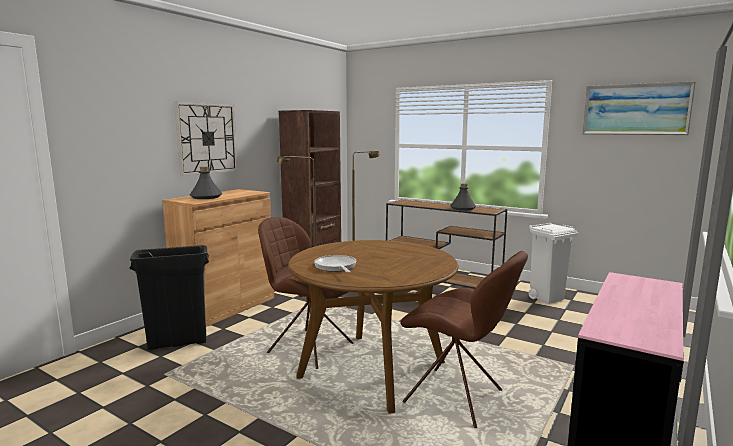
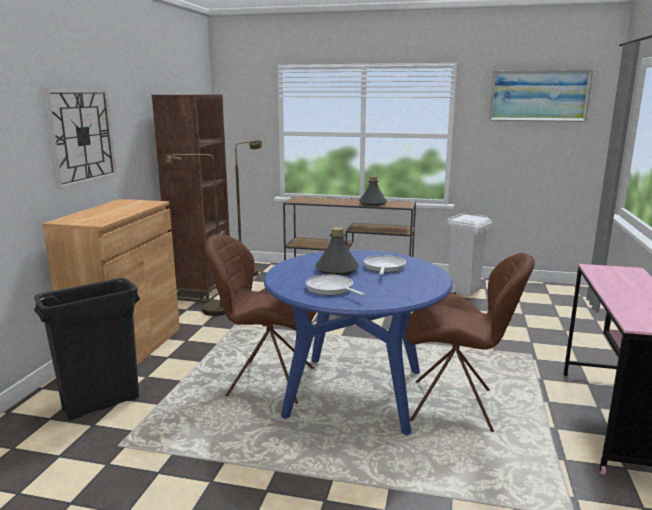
camera: 20 degrees left, 5 degrees up
(206, 197) = (99, 215): grey bottle -> grey bottle (337, 270)
(372, 370) = (355, 393): brown dining table -> blue dining table
(404, 256) = (384, 267): none -> frying pan

